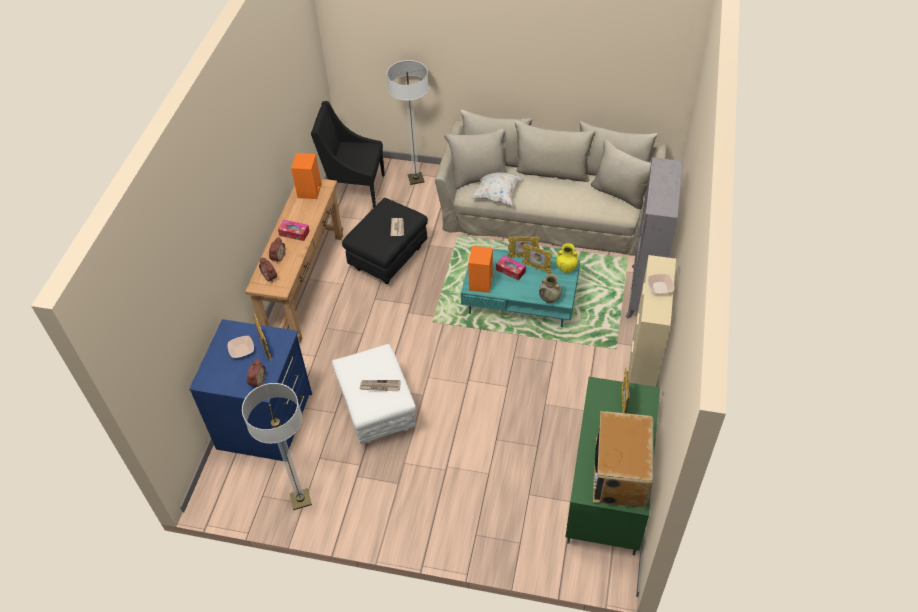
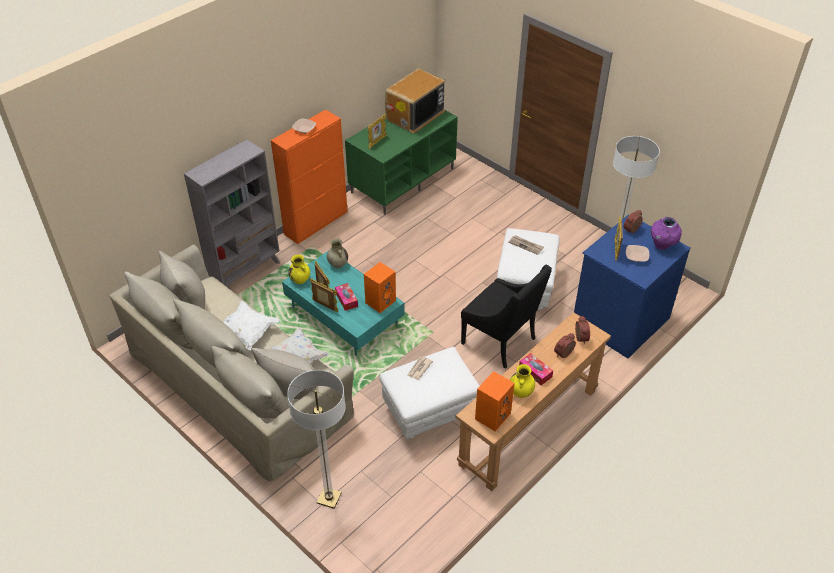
camera: 150 degrees left, 5 degrees down
(219, 377) = (662, 245): none -> purple vase
(297, 214) = (521, 392): none -> yellow vase
(355, 189) = (406, 523): black armchair -> black armchair (501, 341)
(388, 258) = (429, 412): black ottoman -> white ottoman
(552, 195) = (247, 332): none -> white pillow
(640, 377) = (316, 222): beige cabinet -> orange cabinet

